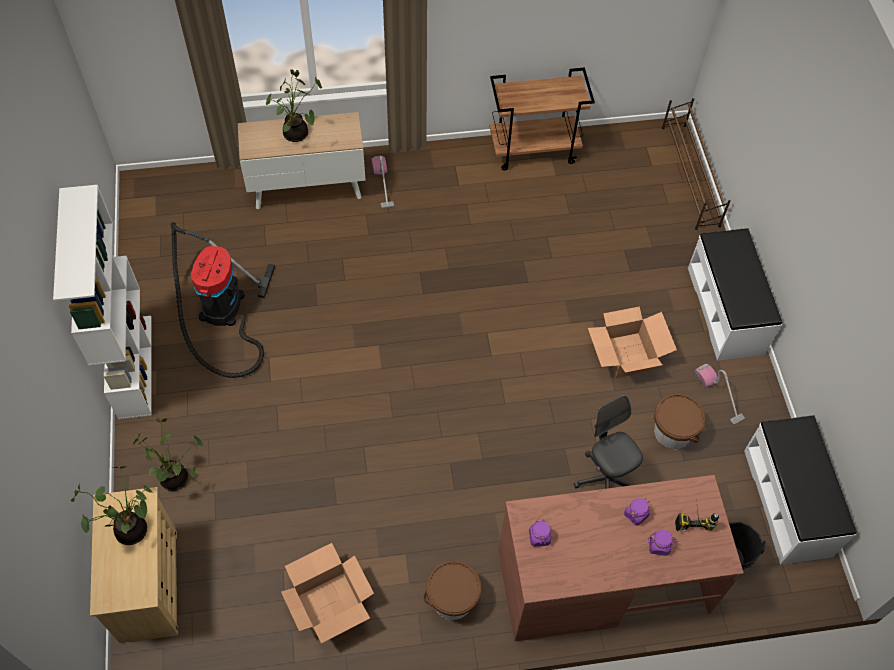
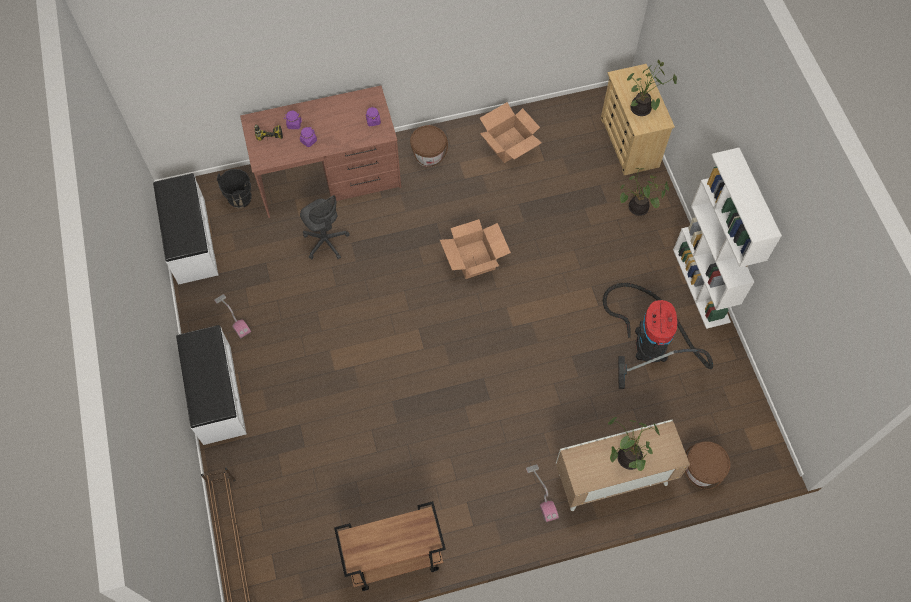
camera: 175 degrees right, 5 degrees up
(626, 356) = (306, 341): cardboard box -> cardboard box (474, 259)
(672, 432) = (272, 283): brown bucket -> brown bucket (701, 471)

